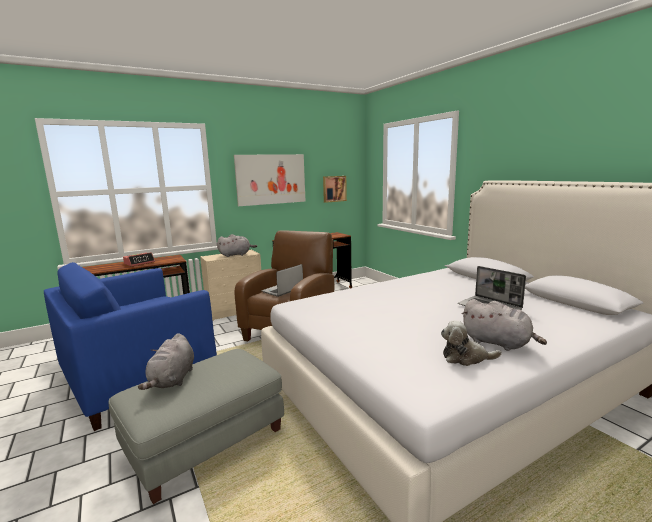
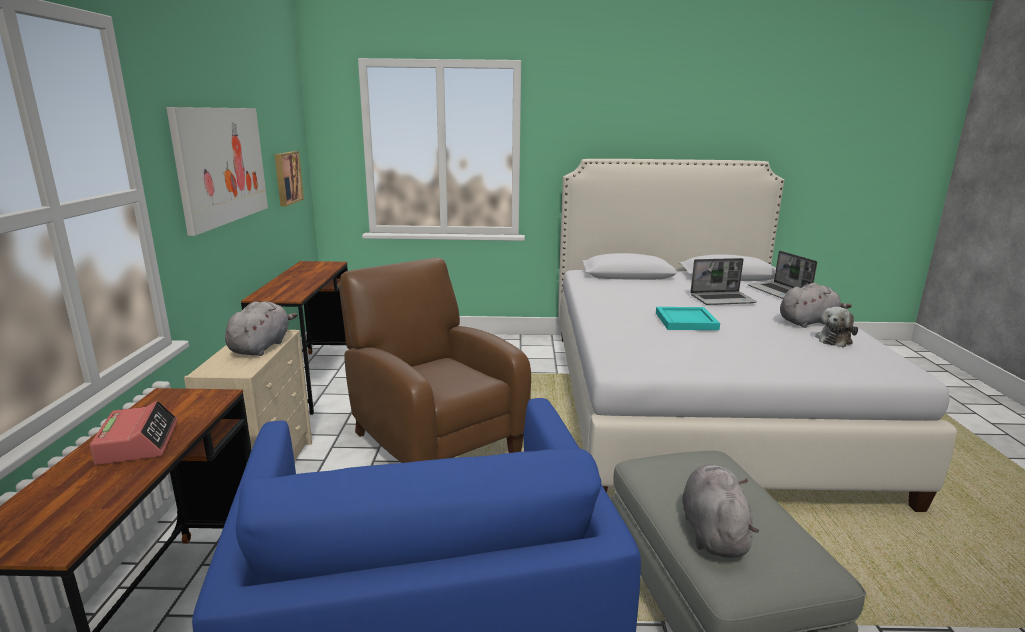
camera: 60 degrees left, 5 degrees up
(172, 380) = (713, 531): grey plush toy -> grey plush toy turned 120 degrees counterclockwise
(282, 290) = (448, 374): laptop -> laptop (779, 292)
(401, 304) = (685, 321): none -> turquoise tray

